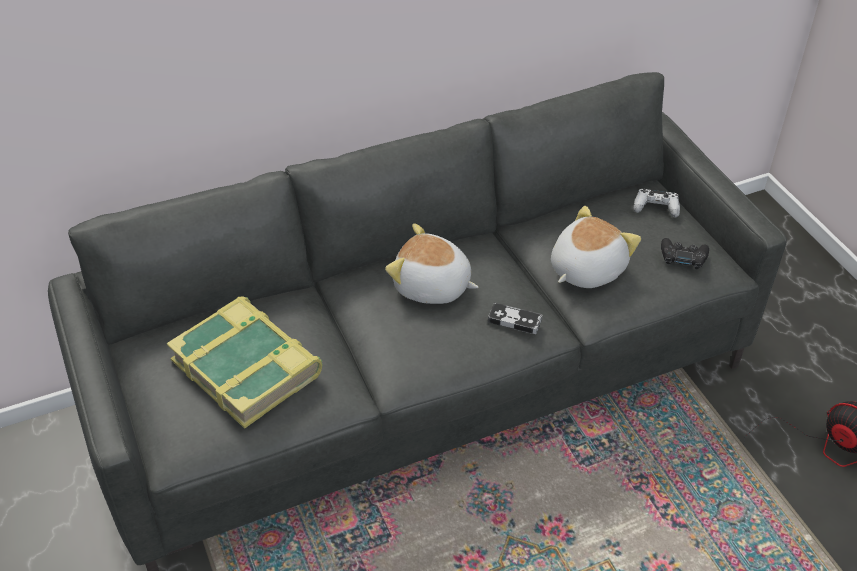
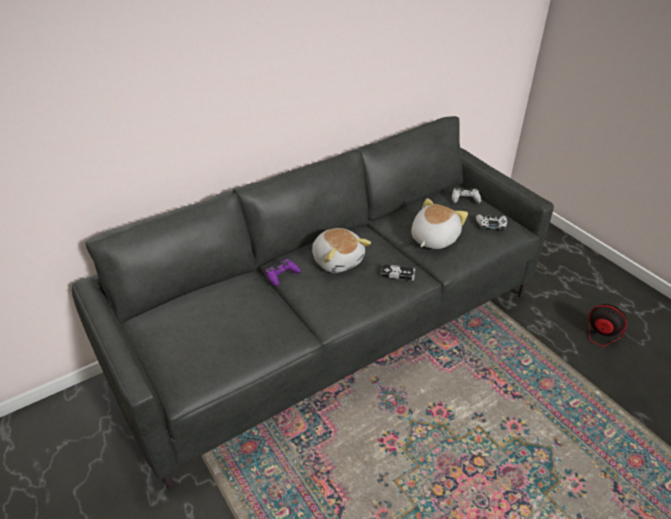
camera: 10 degrees left, 5 degrees down
(247, 367) = (225, 324): book -> none
(345, 301) = (282, 275): none -> purple game controller
(432, 287) = (338, 260): plush toy -> plush toy turned 135 degrees counterclockwise
(683, 257) = (491, 225): black game controller -> white game controller

